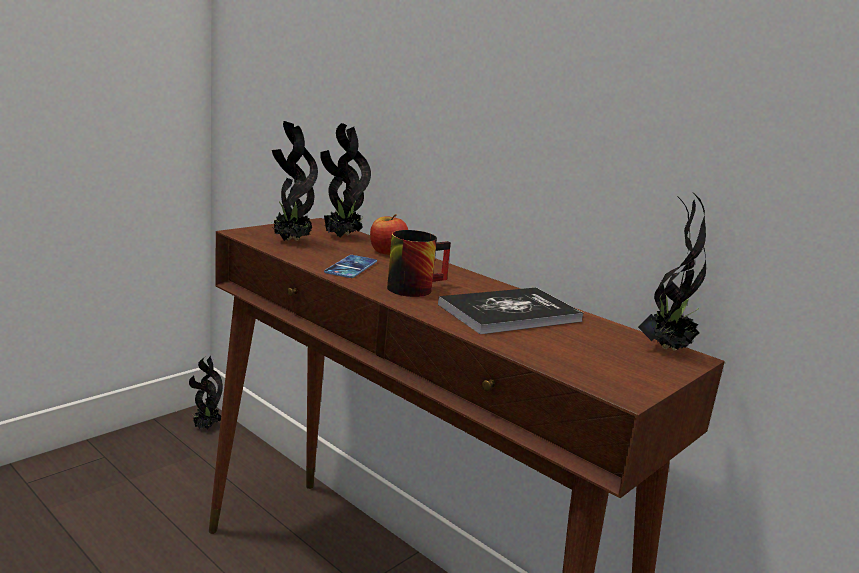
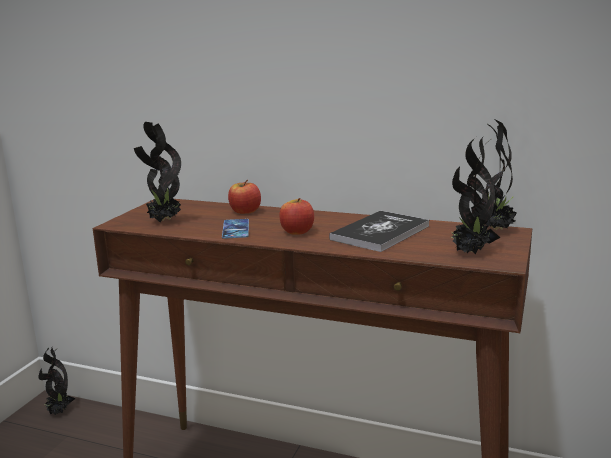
camera: 20 degrees left, 0 degrees up
(341, 237) = (195, 208): potted plant -> potted plant (470, 253)
(413, 286) = (297, 232): mug -> apple

